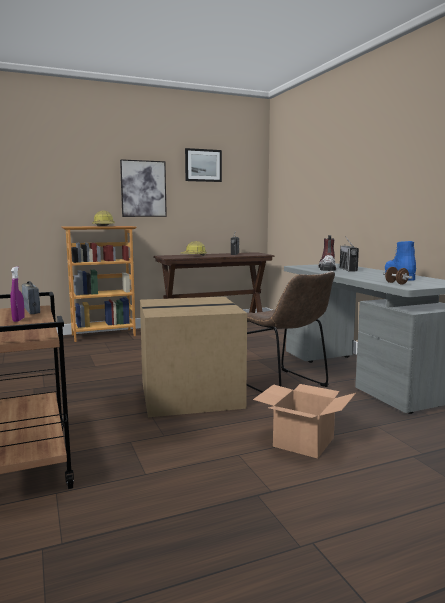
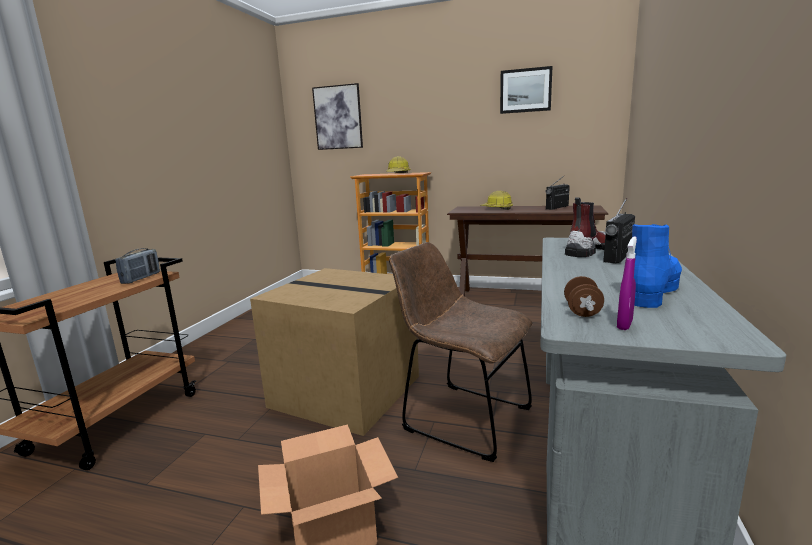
camera: 40 degrees right, 5 degrees up
(18, 320) = (96, 289): purple spray bottle -> purple spray bottle (624, 325)
(143, 189) = (448, 128): picture -> picture (338, 117)
(284, 386) = (461, 417): brown chair -> brown chair turned 120 degrees clockwise

